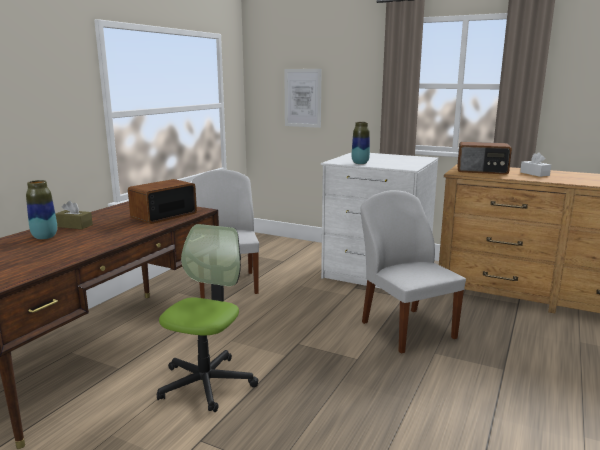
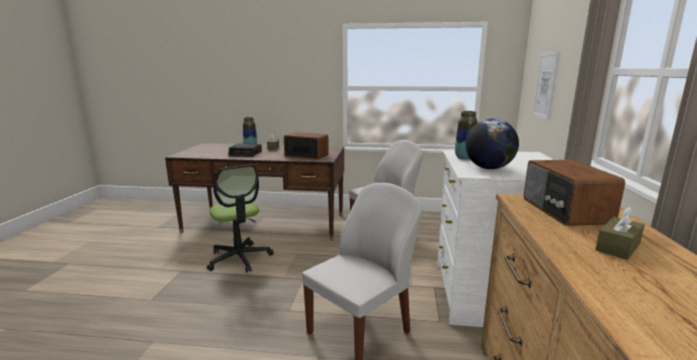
camera: 70 degrees right, 0 degrees up
(86, 241) = (246, 153): none -> alarm clock
(206, 383) = (239, 258): office chair -> office chair turned 60 degrees clockwise
(396, 164) = (488, 168): none -> globe
(534, 174) = (618, 247): white tissue box -> brown tissue box

